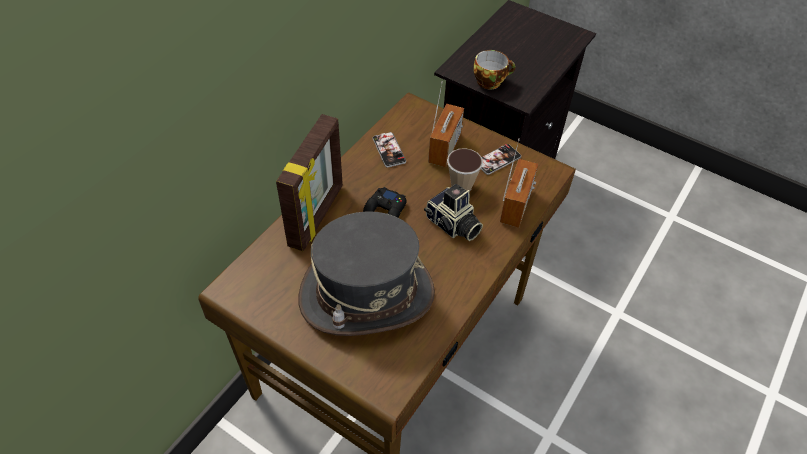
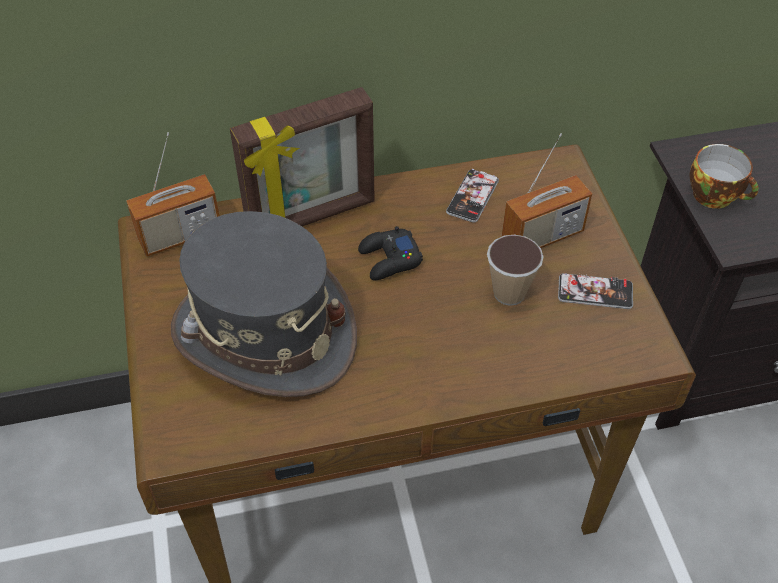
camera: 45 degrees right, 0 degrees up
(452, 225) = (445, 329): camera -> none
(516, 206) = (551, 362): radio -> radio (180, 235)

